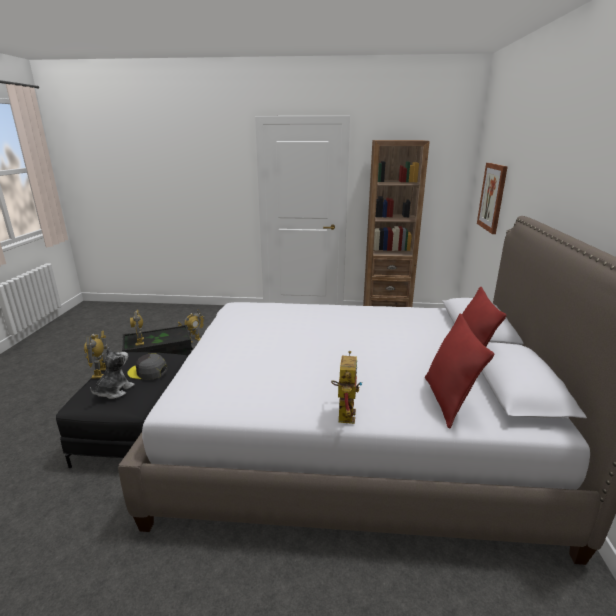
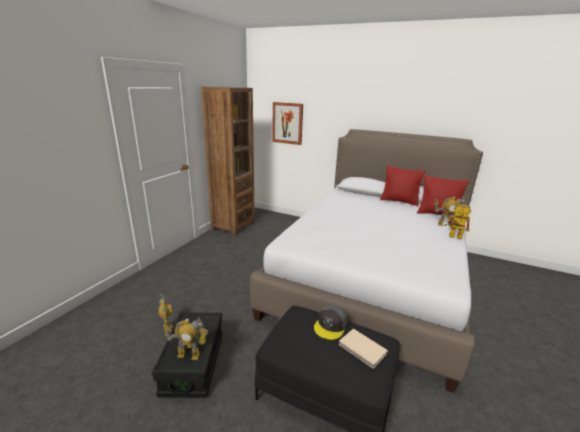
camera: 70 degrees left, 0 degrees up
(101, 372) = (318, 362): toy robot -> toy robot (446, 225)
(114, 391) = (362, 349): plush toy -> beige book

